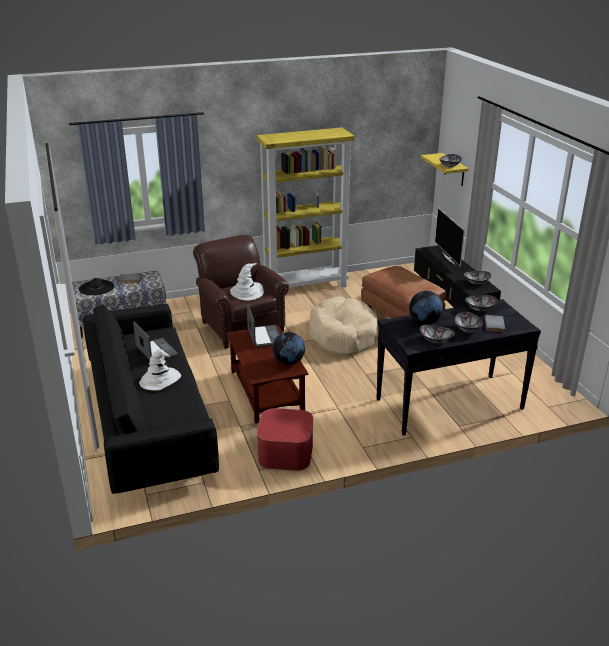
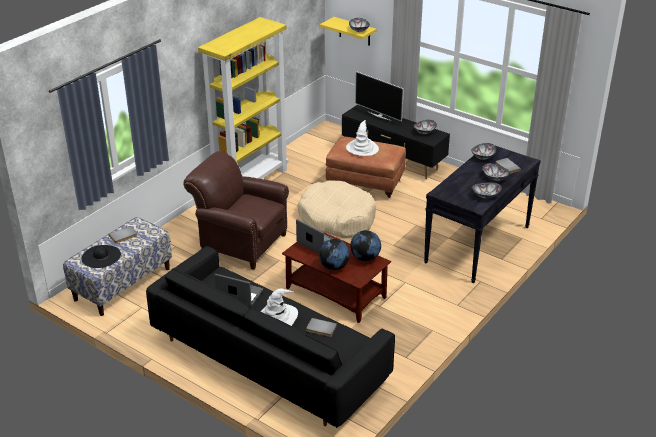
camera: 35 degrees left, 5 degrees up
(180, 402) = (321, 329): none -> grey book
(247, 292) = (255, 208): white hat -> white hat (362, 148)
(285, 452) = (409, 335): ottoman -> none
(424, 322) = (460, 183): globe -> globe (334, 266)

